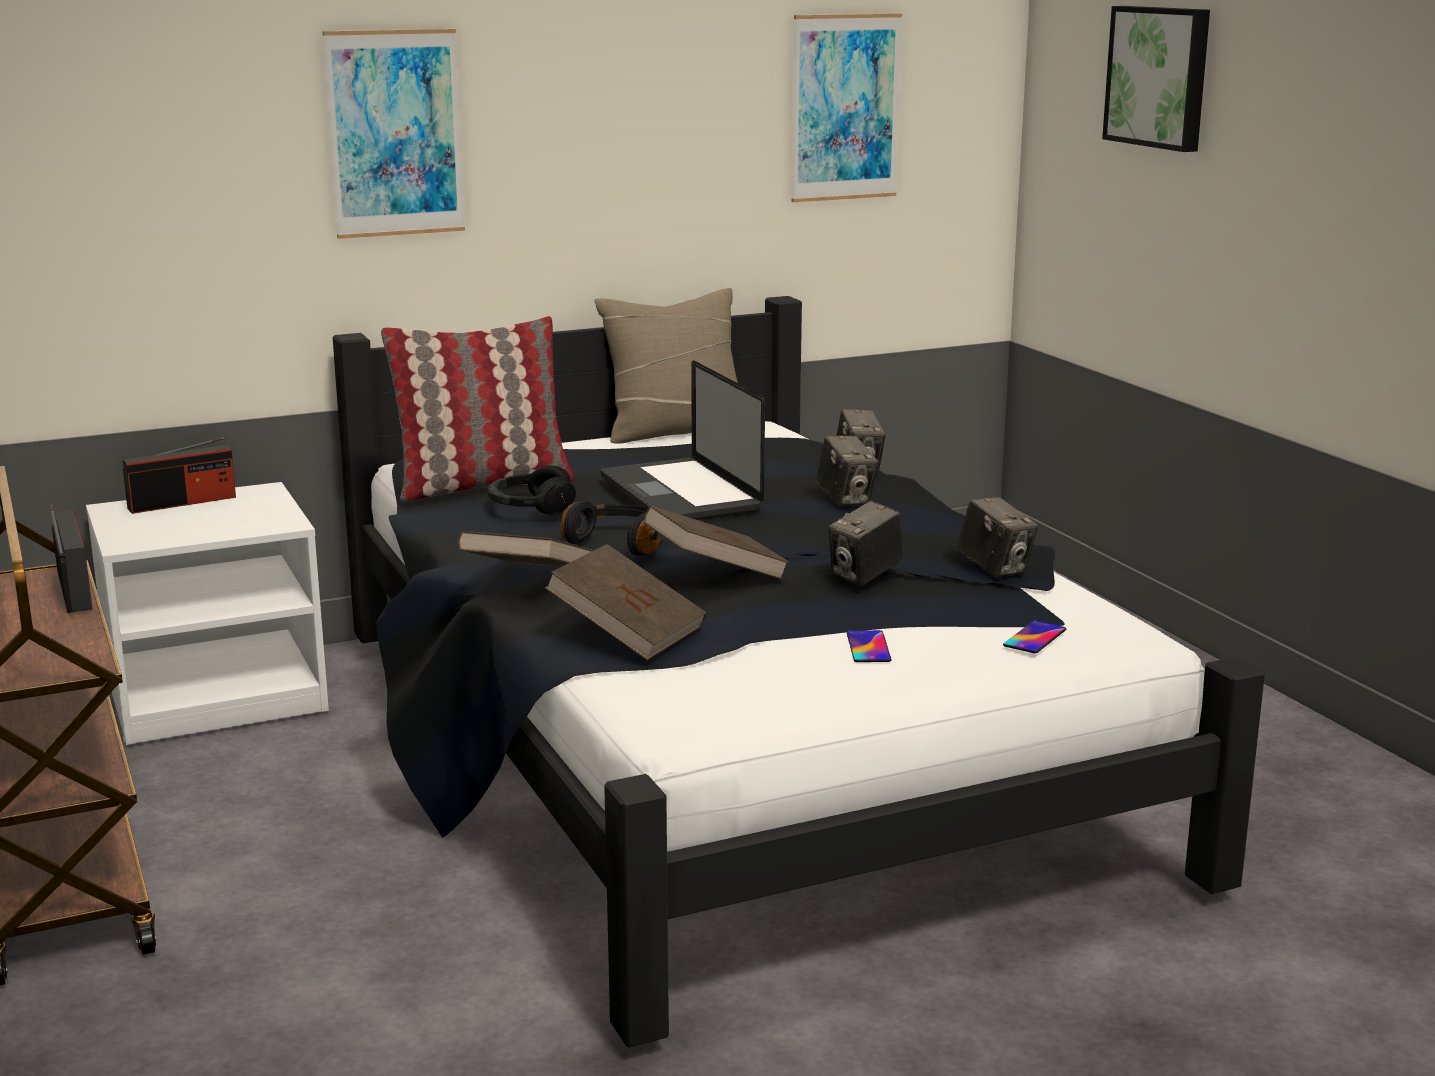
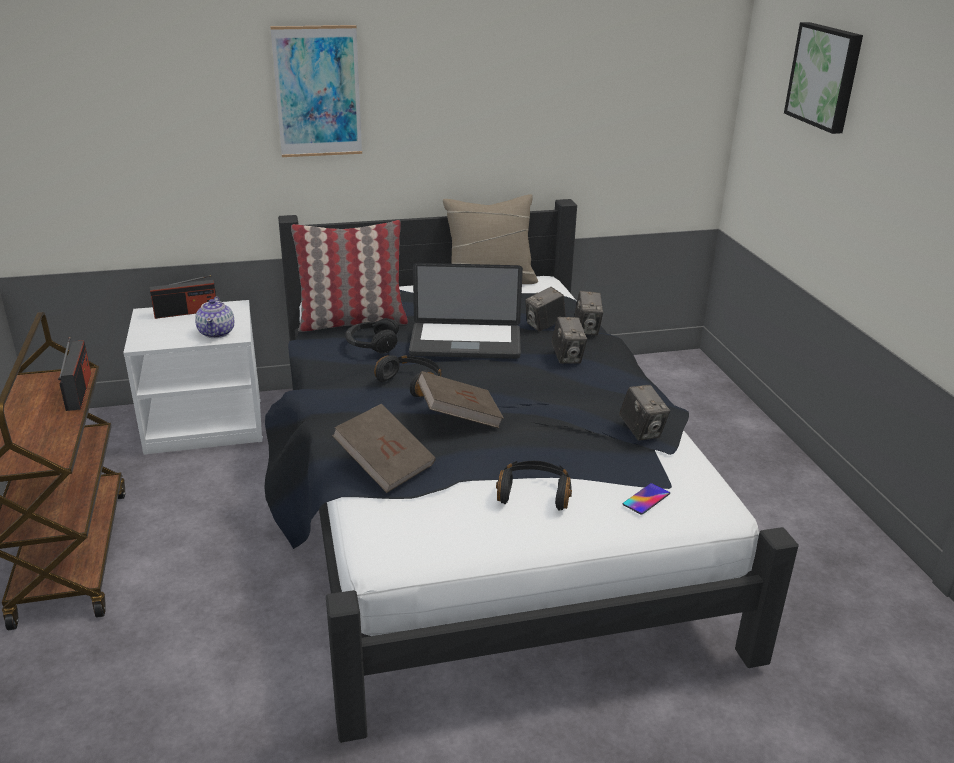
camera: 10 degrees right, 10 degrees up
(251, 522) = (217, 332): none -> teapot
(528, 582) = (342, 412): brown book -> none
(680, 494) = (465, 343): laptop -> laptop turned 75 degrees counterclockwise
(845, 107) = (617, 78): picture -> none
(865, 576) = (553, 430): camera -> camera (544, 325)
(868, 647) = (534, 494): phone -> black headphones

